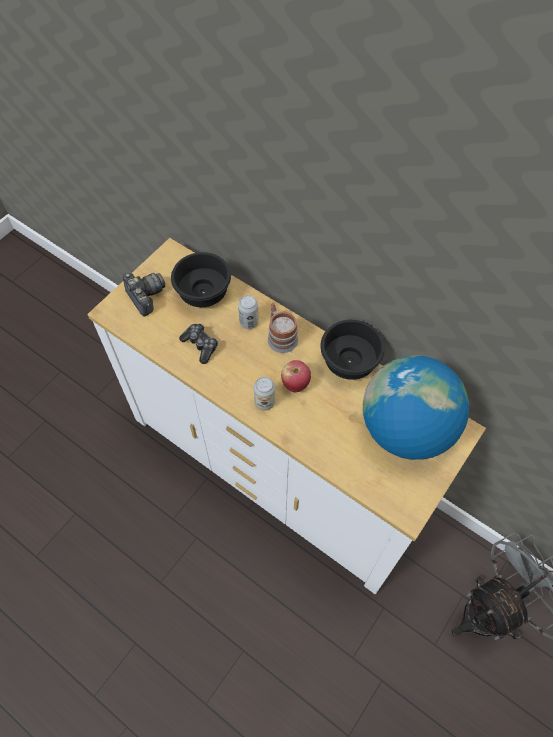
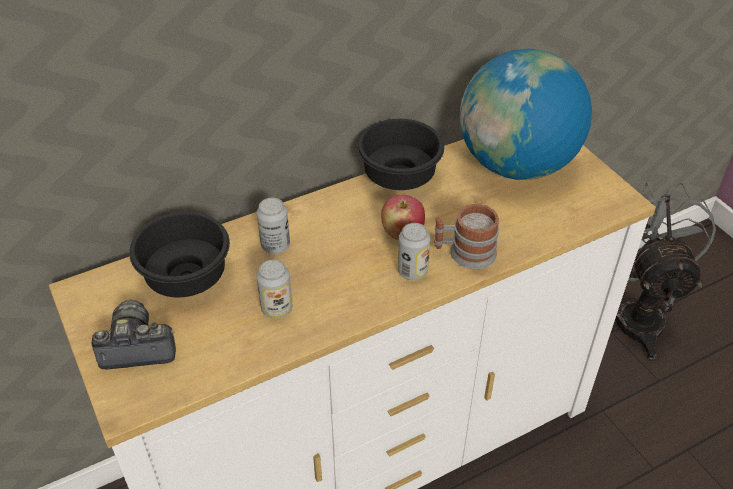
camera: 65 degrees left, 15 degrees down
(200, 345) = (277, 309): game controller -> can
(280, 336) = (320, 223): mug -> mug (464, 253)

